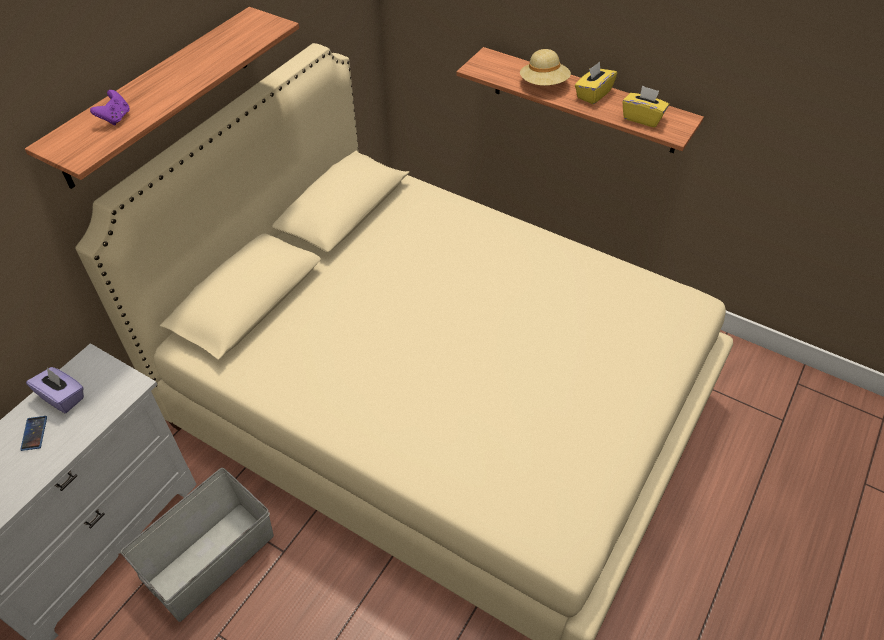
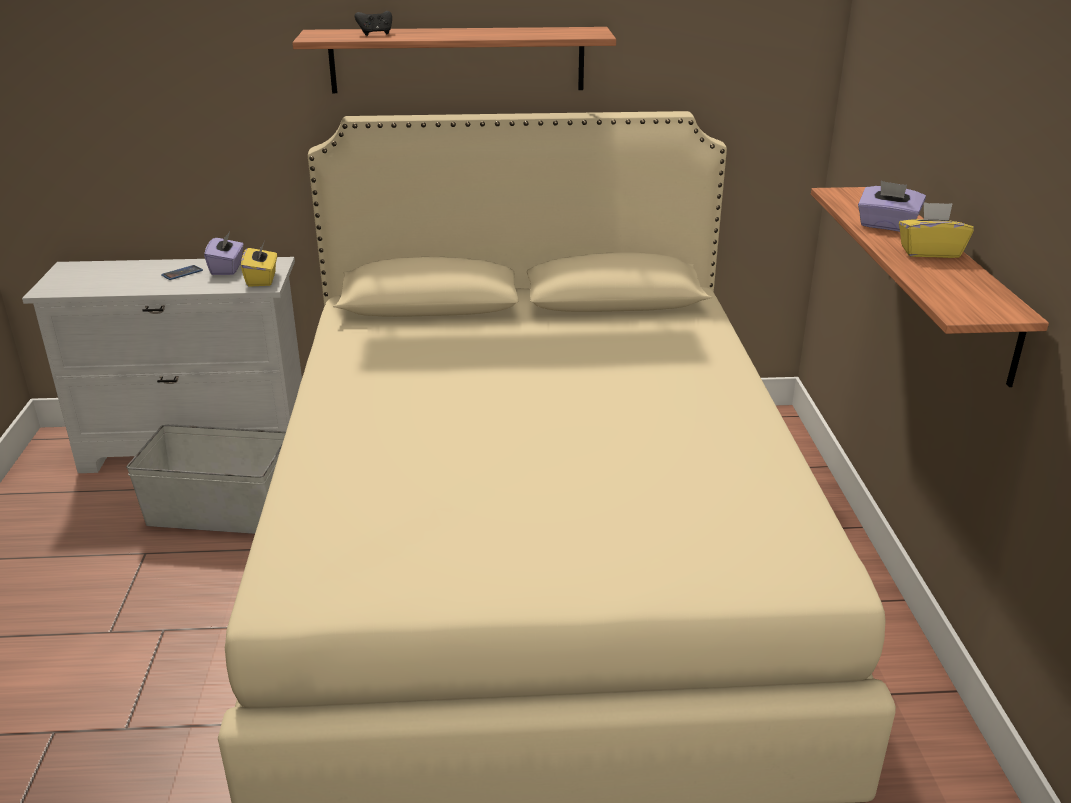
camera: 55 degrees right, 20 degrees down
(115, 118) = (375, 34): purple game controller -> black game controller
(544, 84) = (887, 226): beige hat -> purple tissue box
(642, 118) = (948, 288): yellow tissue box -> yellow tissue box (262, 279)

